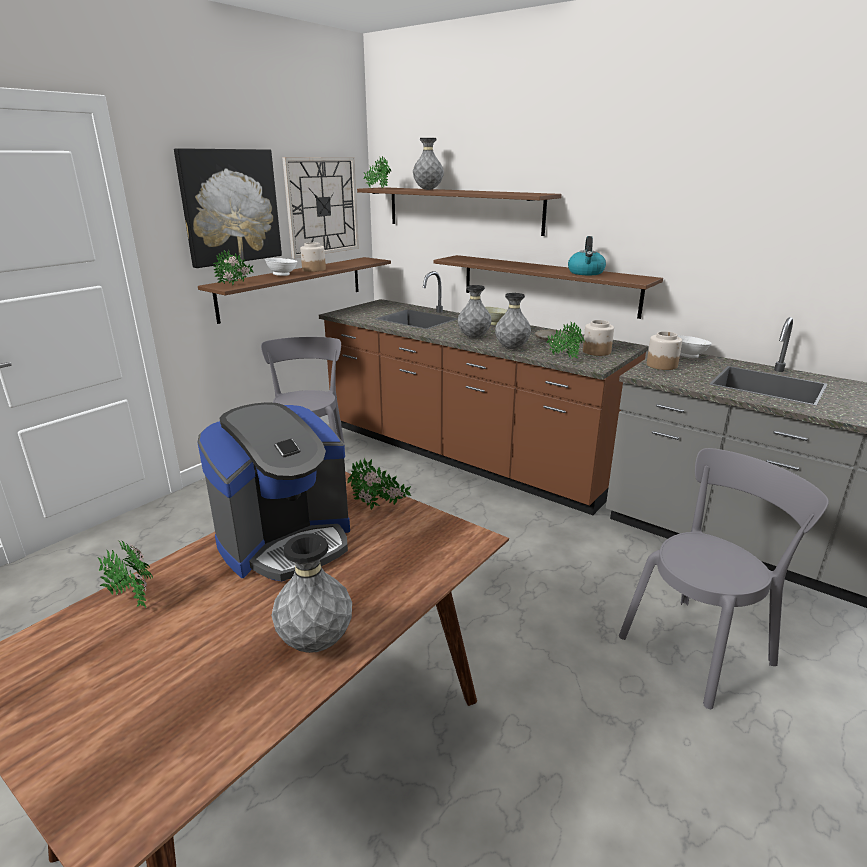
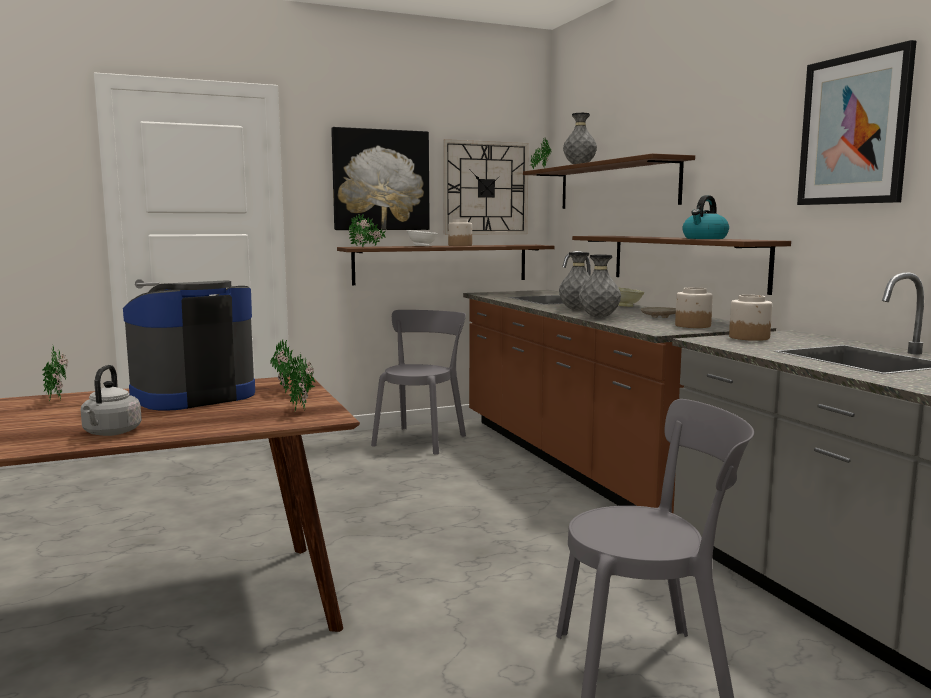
camera: 30 degrees right, 15 degrees down
(286, 541) = (193, 396): coffee machine -> coffee machine turned 150 degrees clockwise
(316, 642) = (111, 433): grey vase -> grey kettle
(563, 357) = (641, 325): potted plant -> potted plant (300, 409)
(689, 356) = (809, 336): white bowl -> none
(732, 195) = (854, 130): none -> picture

